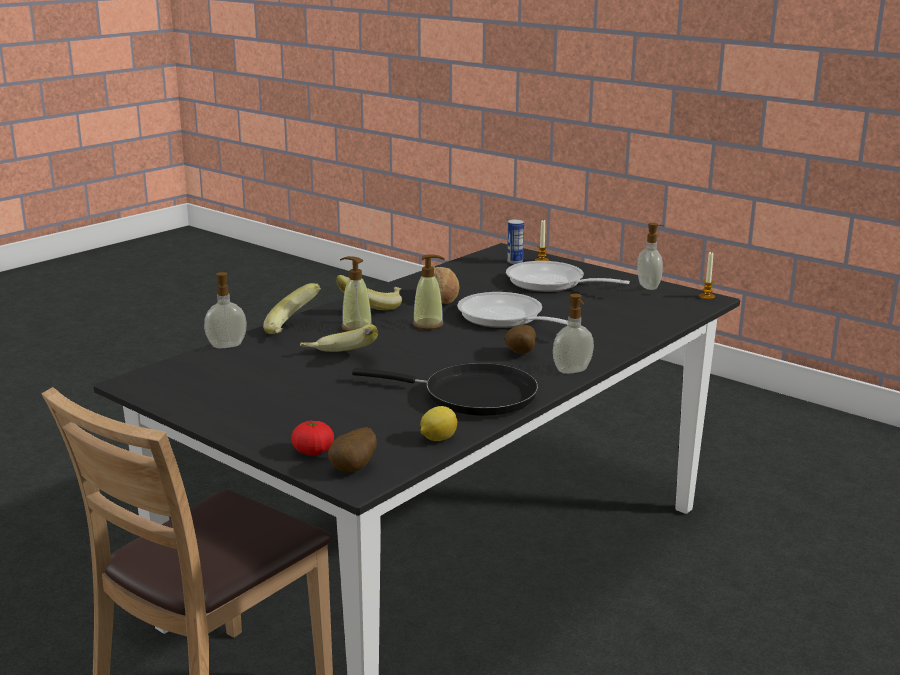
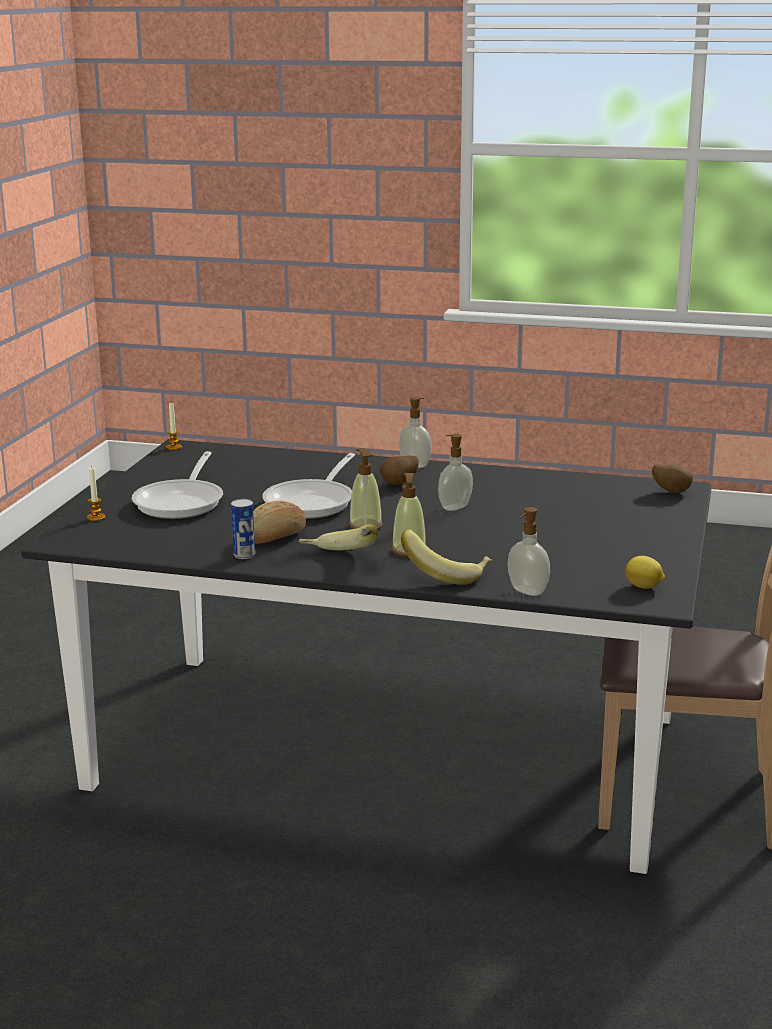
camera: 115 degrees left, 0 degrees up
(313, 451) = (668, 507): tomato -> none
(339, 359) = (495, 539): banana -> none
(437, 439) = (592, 480): lemon -> lemon (644, 587)
(472, 396) = (506, 484): black frying pan -> none
(514, 262) = (109, 528): can -> can (244, 555)
(649, 287) = (159, 467): soap dispenser -> soap dispenser (454, 507)

